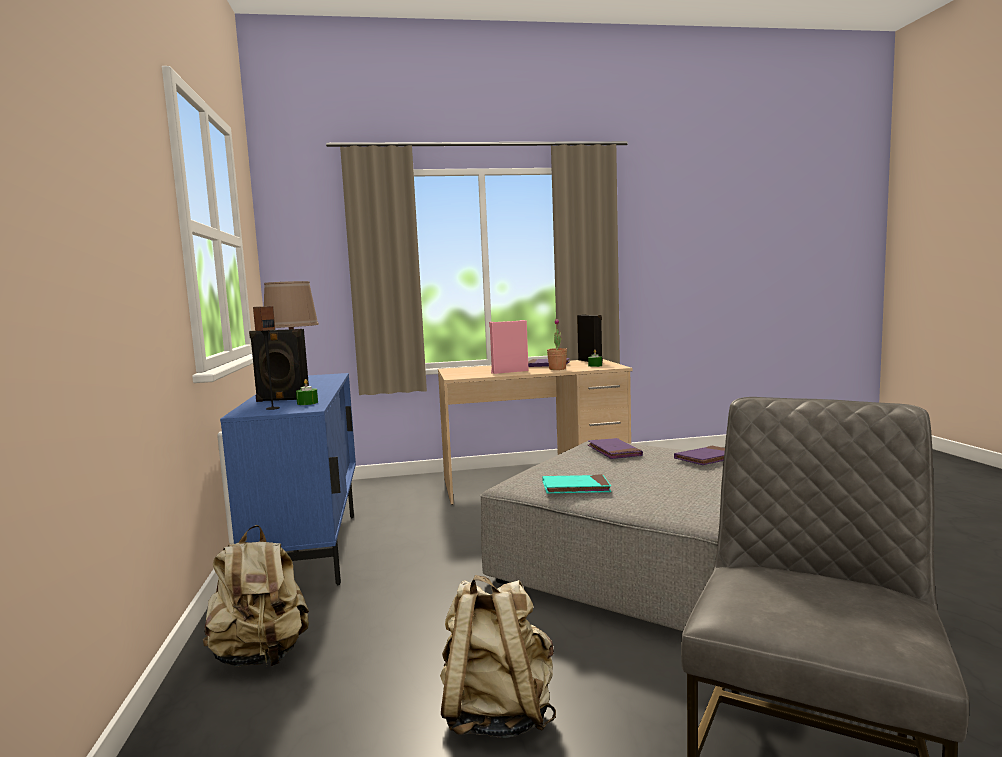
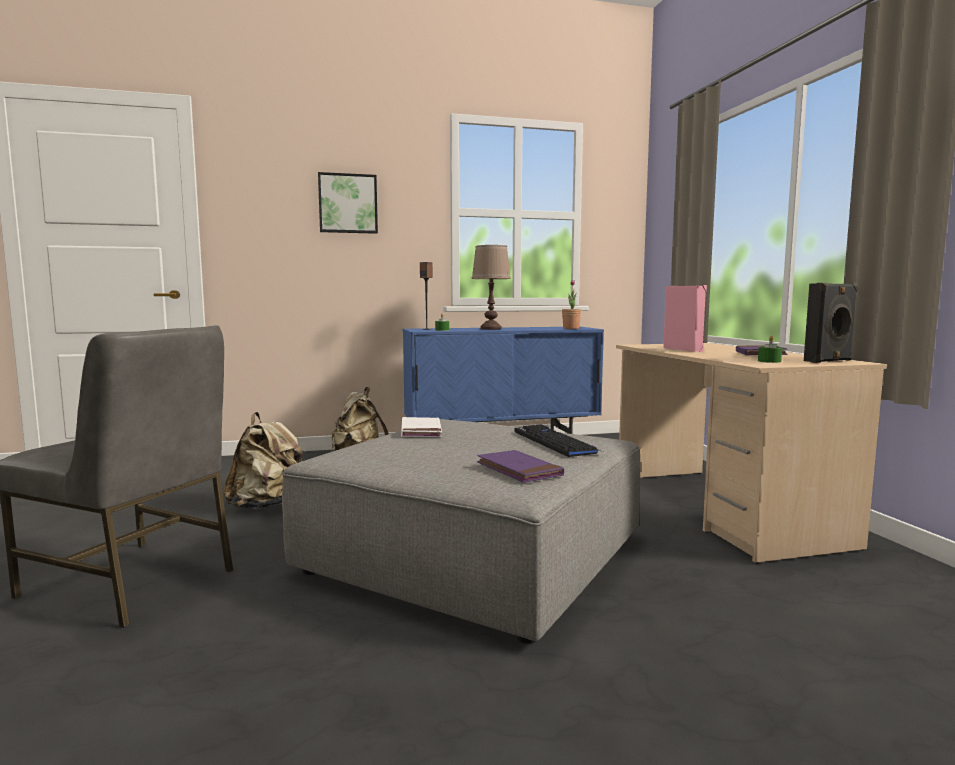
camera: 85 degrees right, 0 degrees up
(109, 190) = (348, 204): none -> picture
(282, 400) = (458, 329): black speaker -> none
(557, 369) = (719, 355): potted plant -> potted plant (571, 328)
(575, 488) = (421, 431): turquoise book -> white book
(614, 451) = (555, 442): purple book -> keyboard

